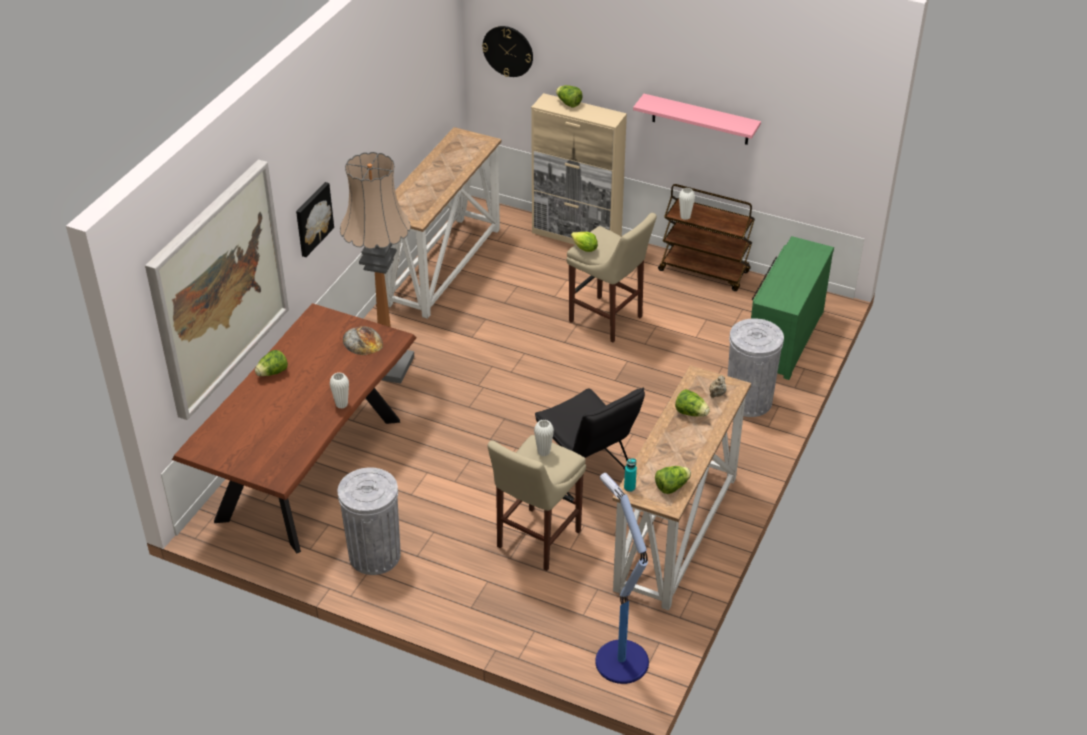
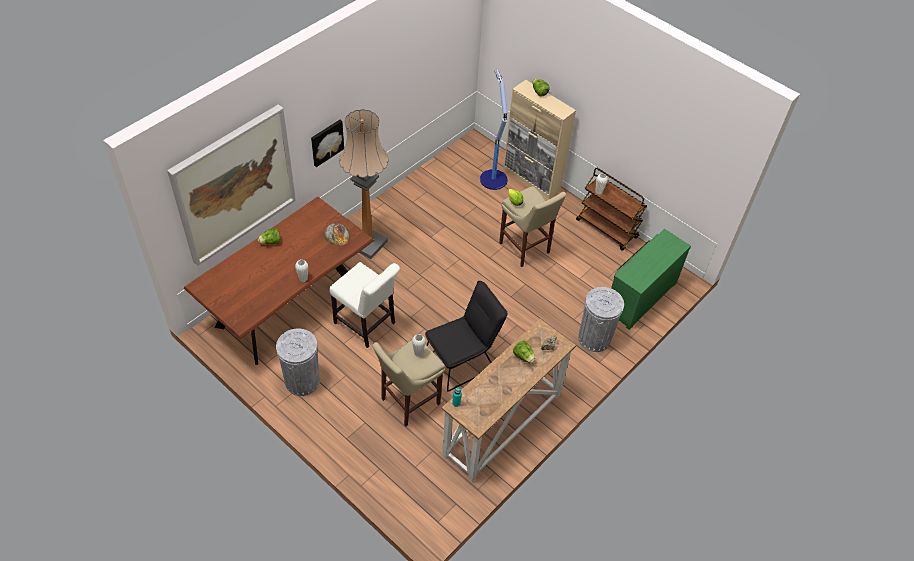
camera: 15 degrees right, 10 degrees up
(433, 464) = (367, 325): none -> white chair
(443, 265) = (435, 178): console table -> none
(508, 51) = (508, 44): wall clock -> none
(587, 472) = (463, 361): black chair -> black chair turned 105 degrees counterclockwise
(620, 660) = (425, 508): floor lamp -> floor lamp (493, 178)
(671, 486) = (485, 411): lettuce -> none
(700, 119) = (623, 129): pink shelf -> none

